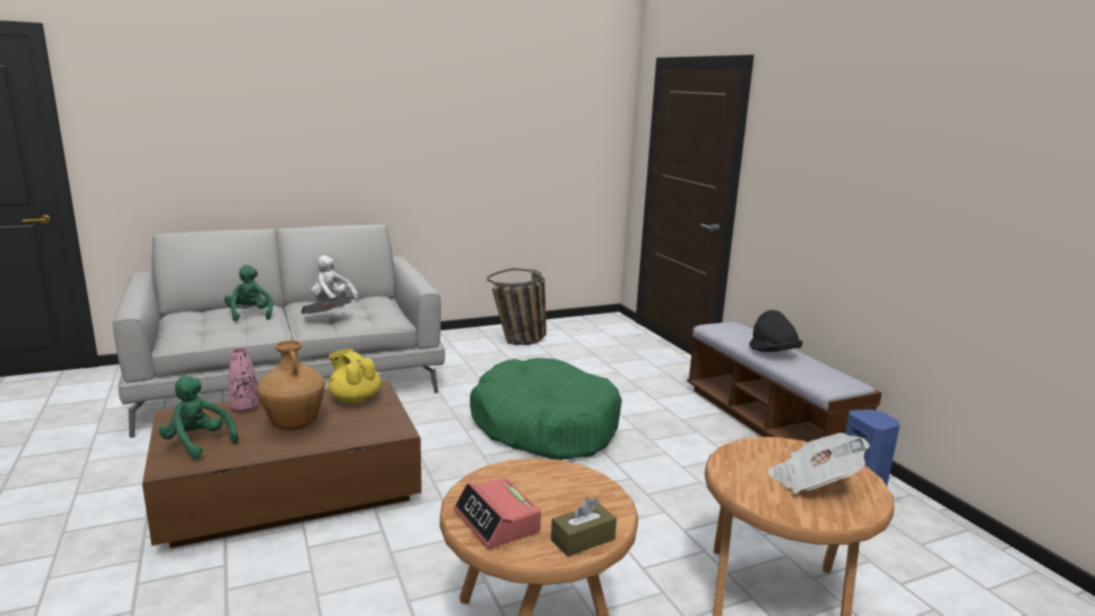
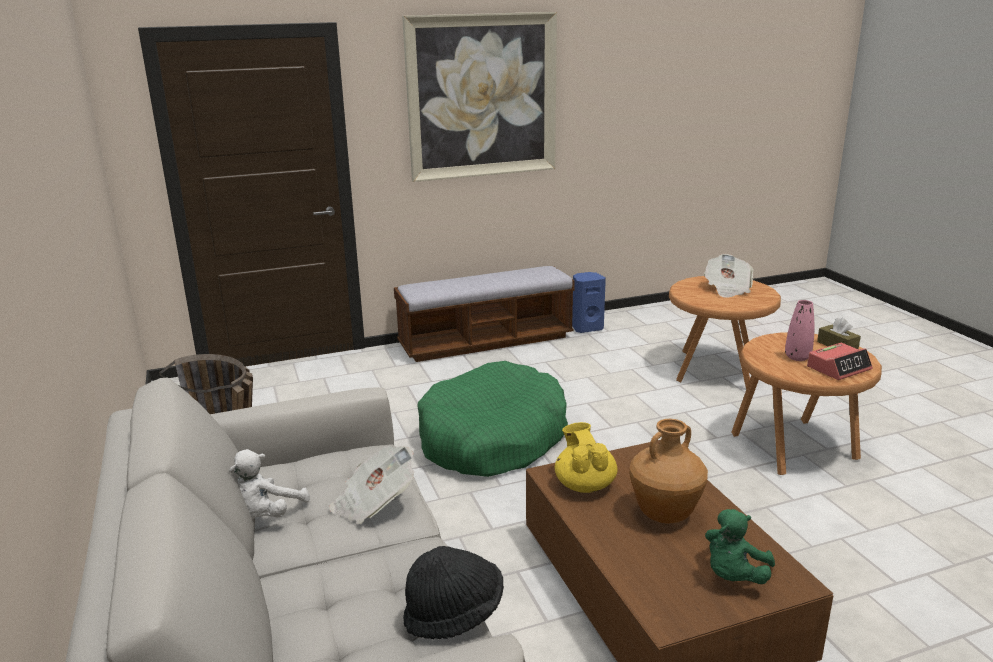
camera: 85 degrees left, 5 degrees up
(245, 408) = (630, 562): pink vase -> pink vase (797, 357)
(250, 315) = (332, 590): green plush toy -> none
(354, 399) = (584, 484): yellow teapot -> yellow teapot turned 120 degrees clockwise
(773, 353) = (490, 280): black hat -> black hat (454, 614)
(852, 146) = (482, 96): none -> picture

